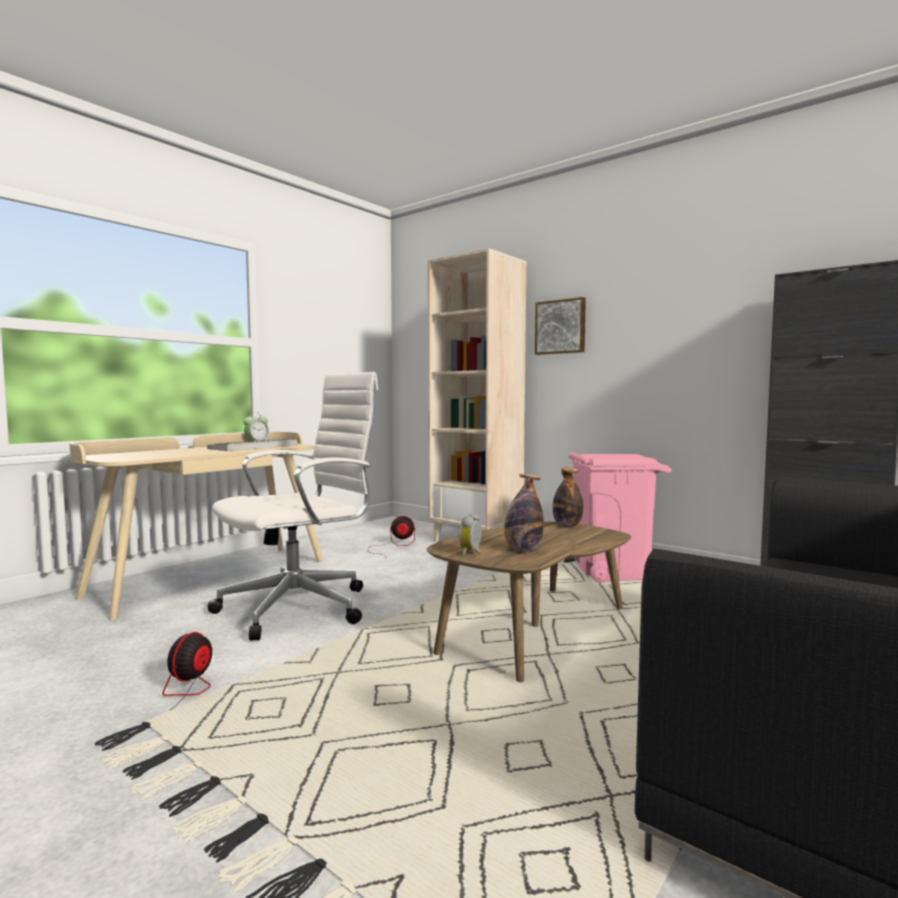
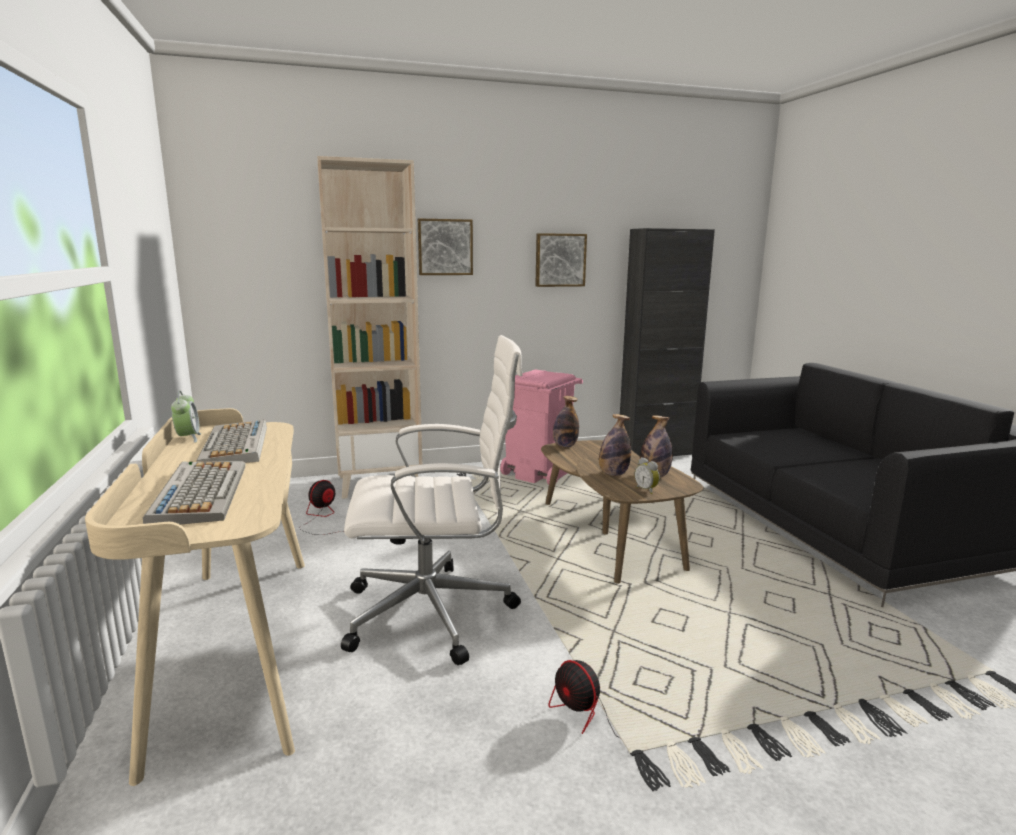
camera: 55 degrees left, 10 degrees up
(162, 453) = (199, 493): none -> keyboard
(300, 607) = (434, 613): white office chair -> white office chair turned 90 degrees clockwise
(494, 539) = (613, 474): none -> bottle
(683, 330) = (560, 260): none -> picture

